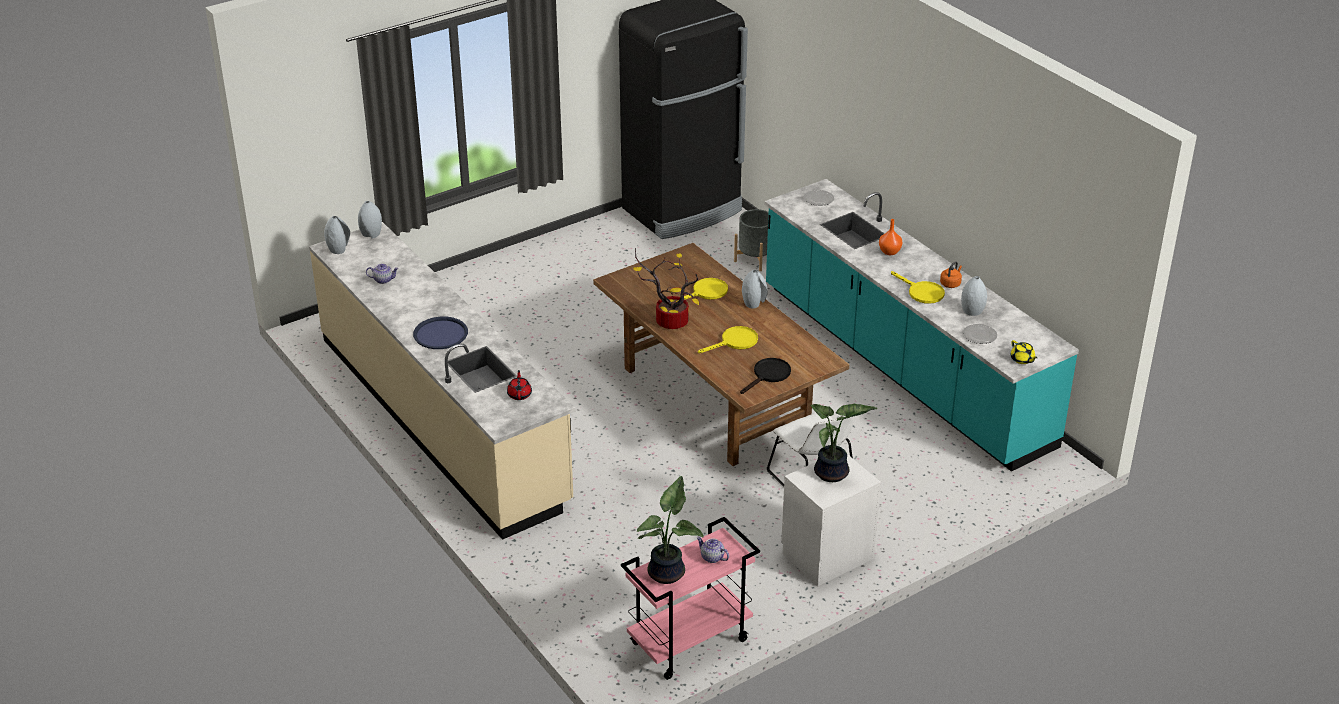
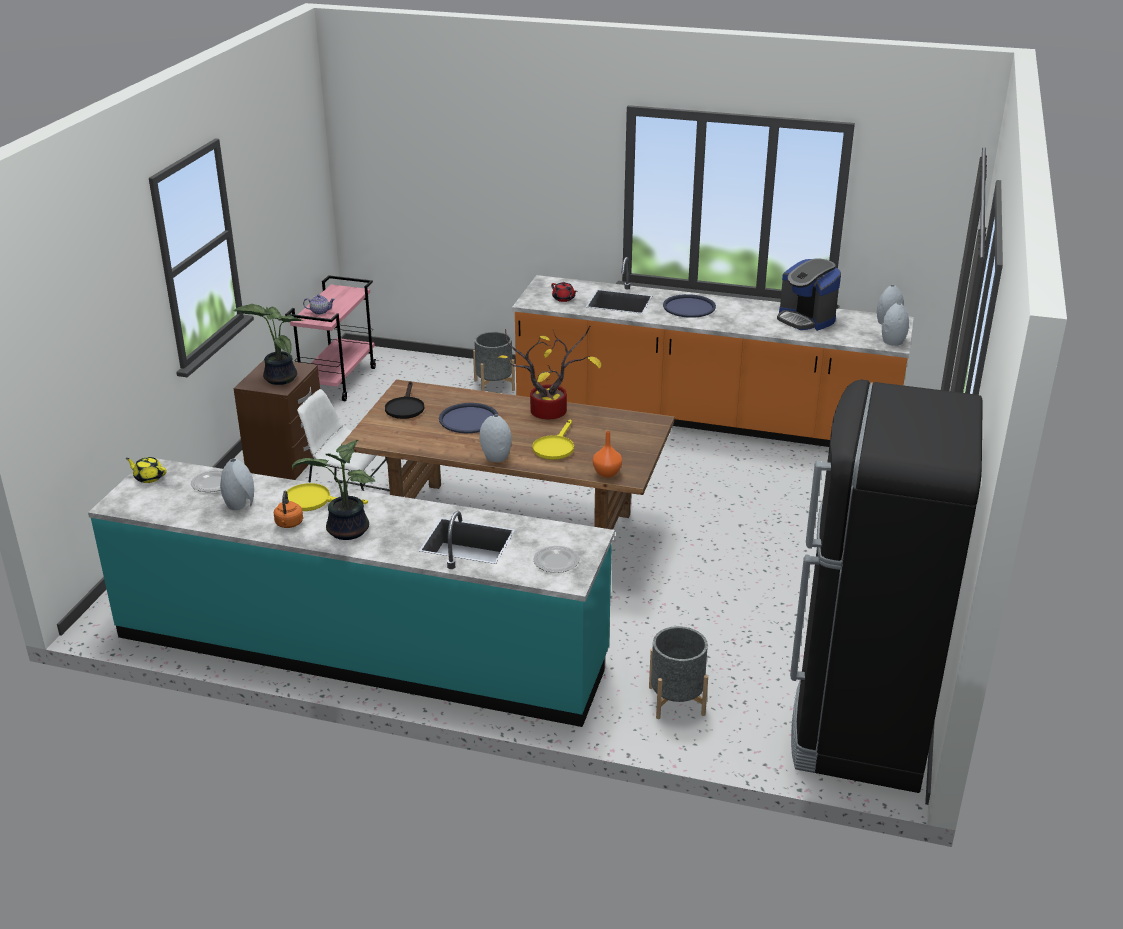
camera: 140 degrees right, 5 degrees down
(383, 280) = (806, 319): teapot -> coffee machine
(442, 418) = (704, 418): beige counter -> orange counter
(553, 551) = (494, 385): none -> grey planter
(668, 572) = (341, 297): potted plant -> potted plant (346, 531)
(735, 342) = (469, 419): yellow frying pan -> blue tray
(826, 555) = (287, 460): white nightstand -> brown nightstand
(889, 252) = (396, 531): orange vase -> orange vase (607, 473)

